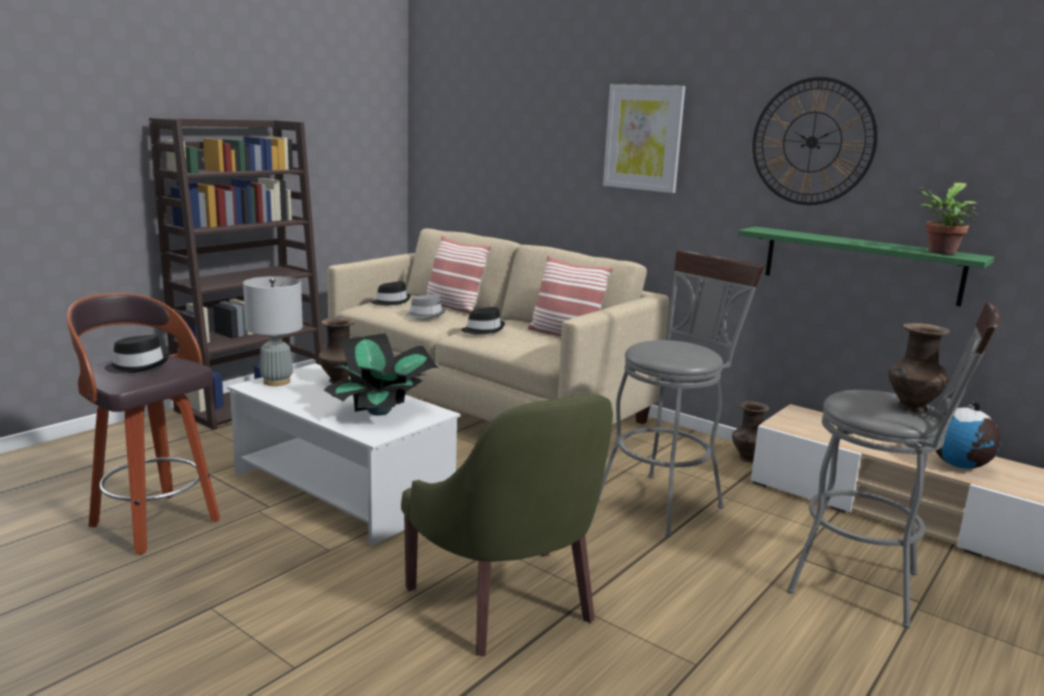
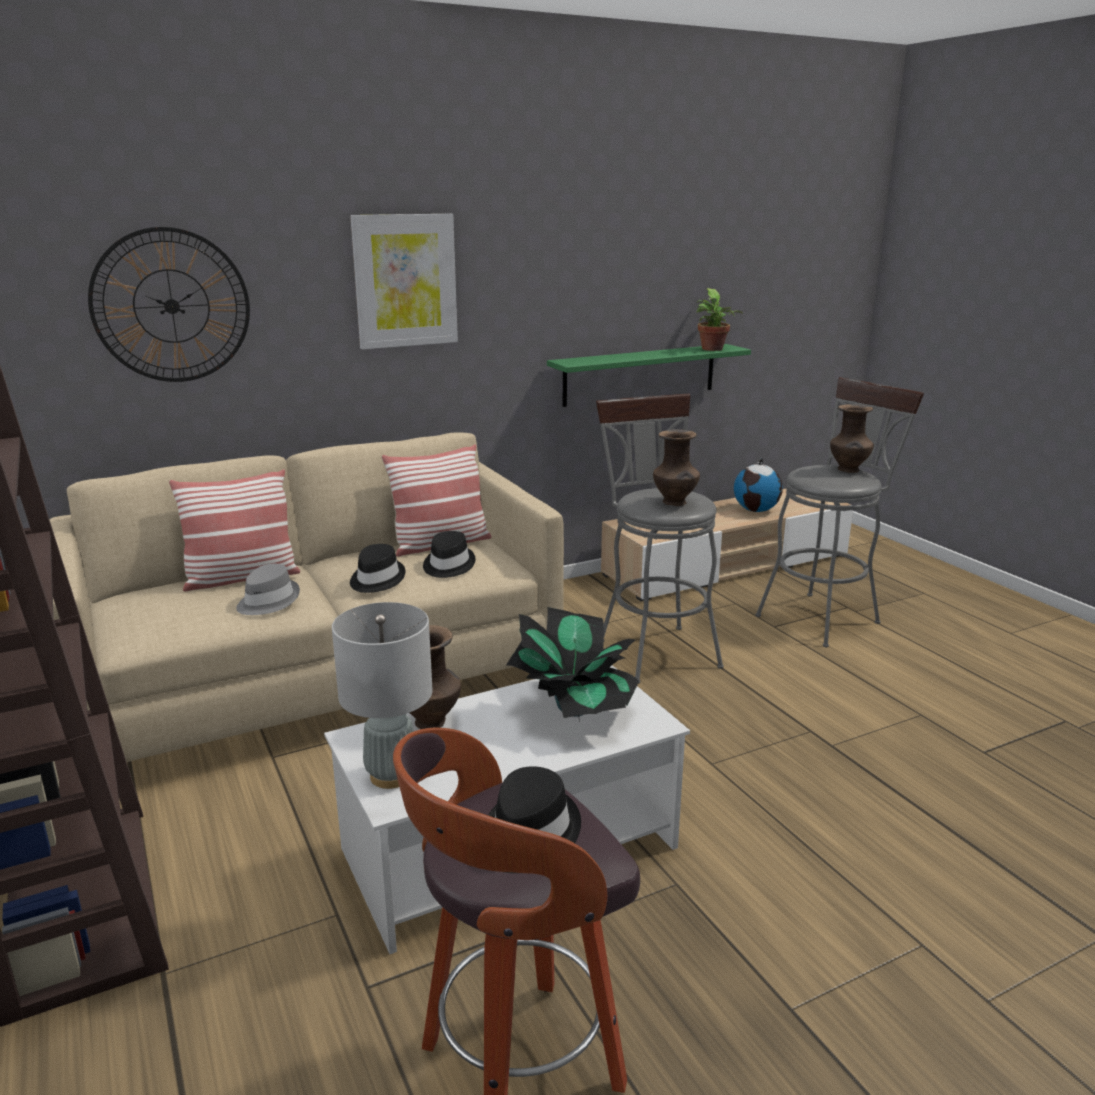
camera: 65 degrees left, 5 degrees up
(391, 302) = (158, 613): black hat -> black hat (447, 565)
(508, 603) = (819, 780): green armchair -> none
(747, 459) = (591, 588): brown vase -> brown vase (675, 503)
(812, 142) = (589, 266): wall clock -> wall clock (171, 306)

